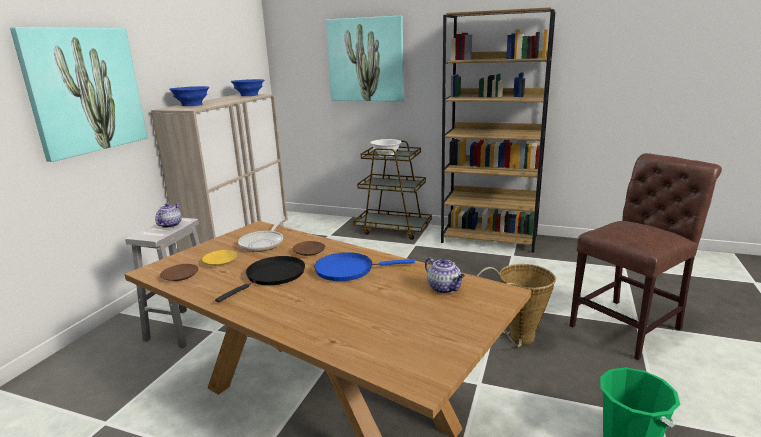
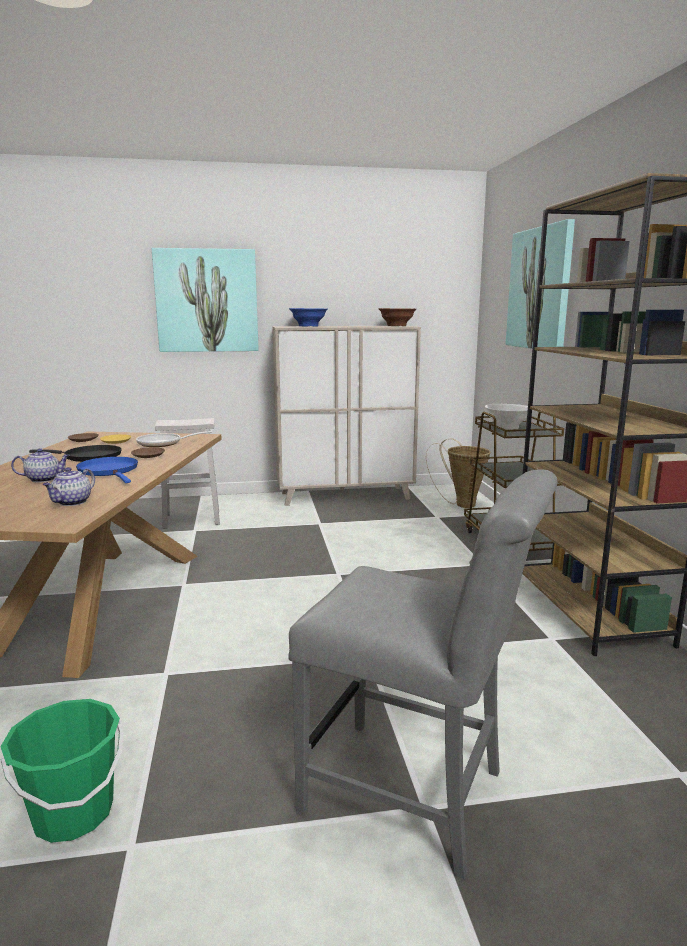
camera: 60 degrees right, 5 degrees down
(170, 225) = (193, 421): teapot -> teapot (44, 479)
(249, 95) = (396, 326): blue bowl -> brown bowl
(516, 340) = (281, 683): basket -> basket (461, 504)
(629, 325) = (414, 796): brown chair -> grey chair

